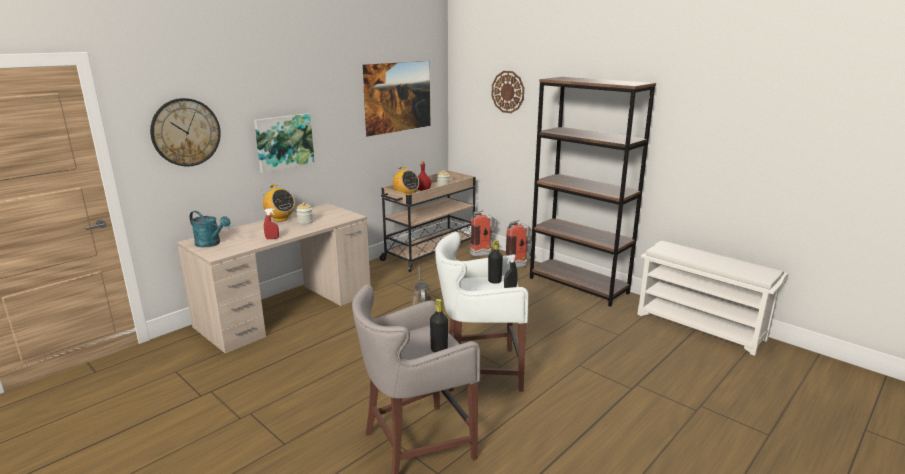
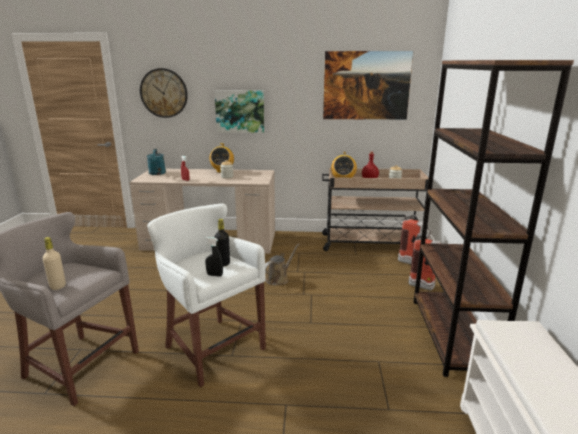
camera: 50 degrees right, 0 degrees up
(439, 350) = (58, 286): black bottle -> beige bottle
(508, 92) = (465, 84): wall clock -> none

